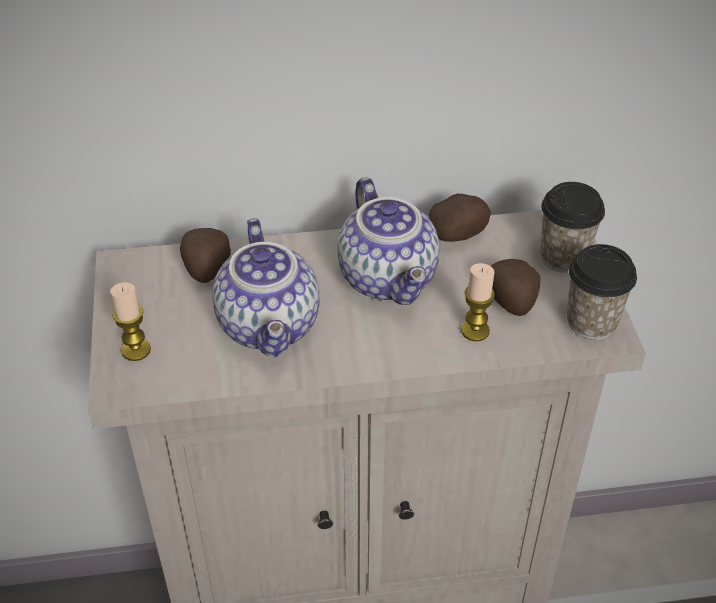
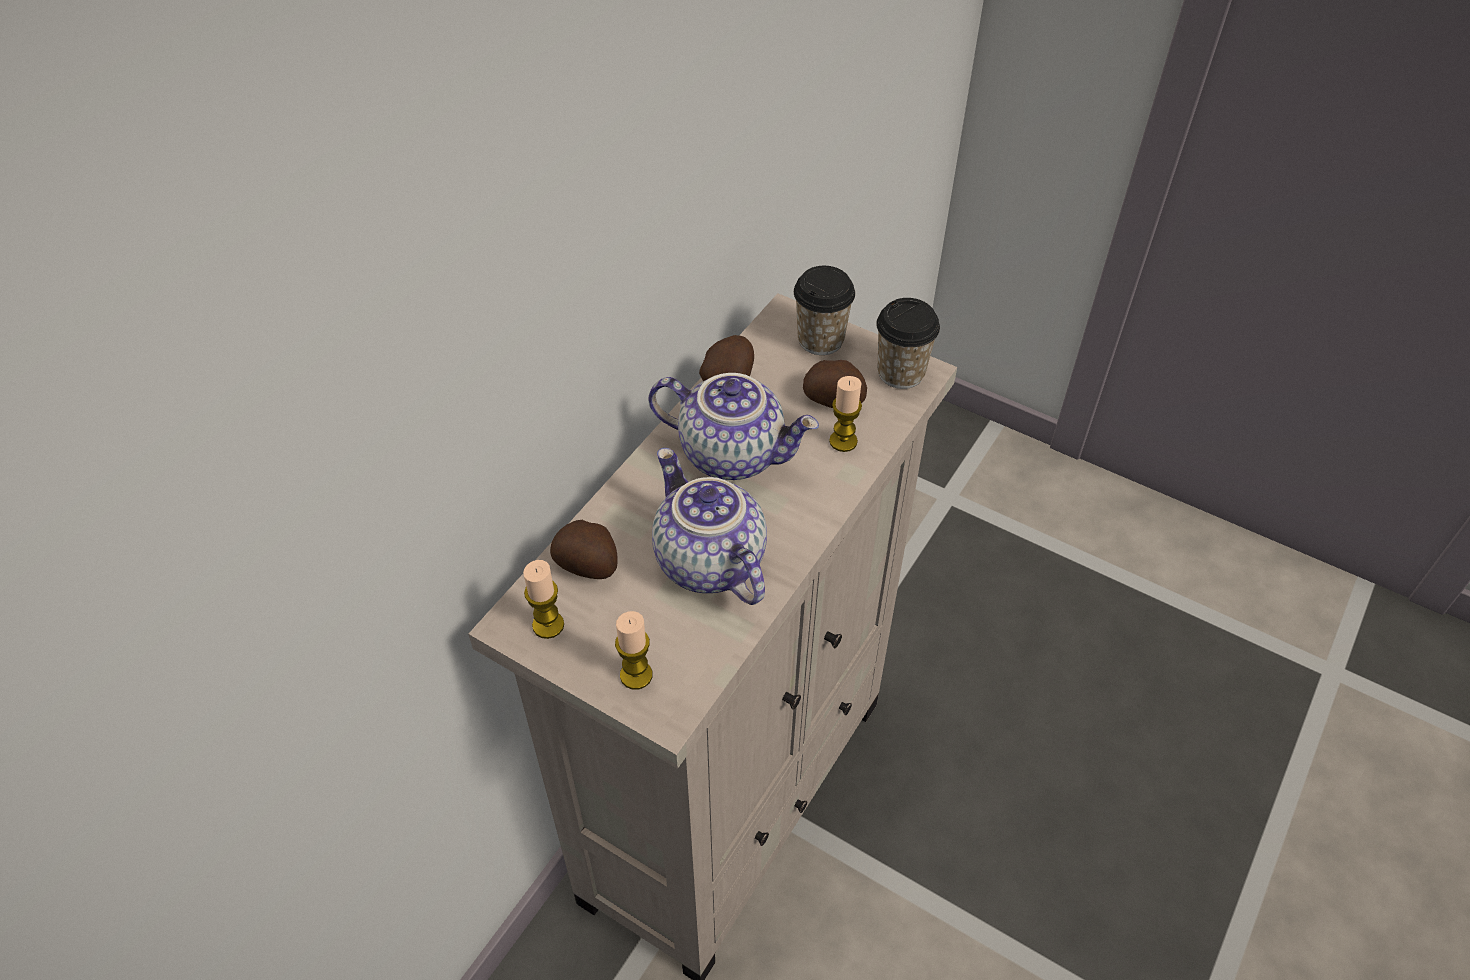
camera: 50 degrees left, 5 degrees up
(137, 282) = (548, 625): none -> candle
(271, 326) = (706, 562): teapot -> teapot turned 150 degrees counterclockwise

